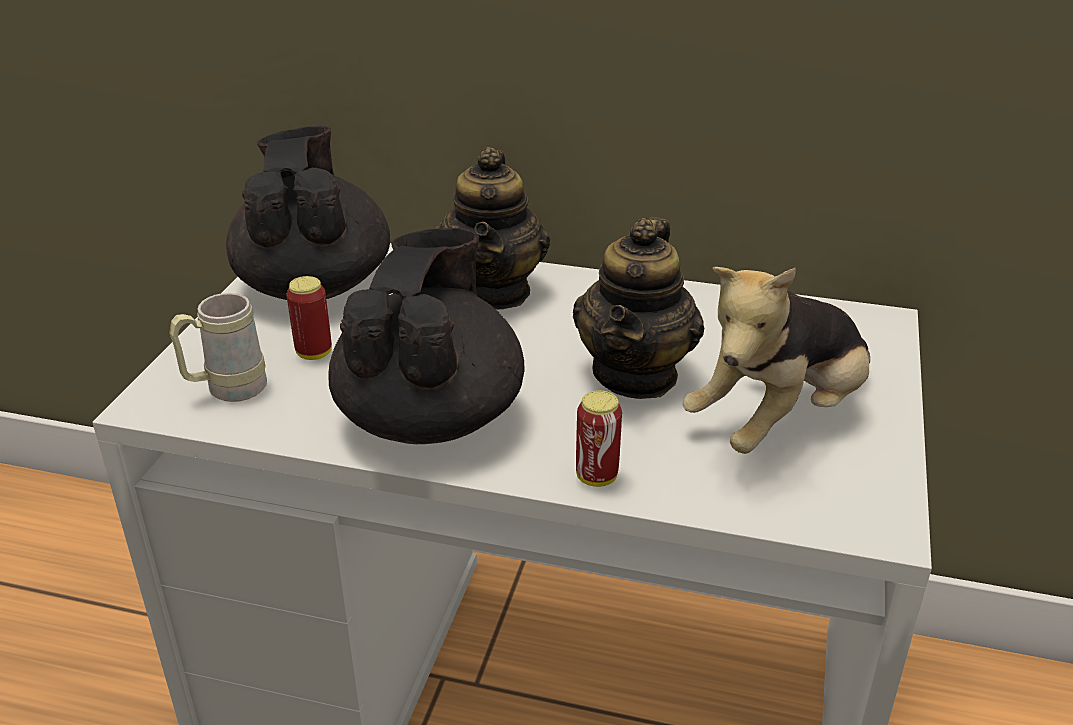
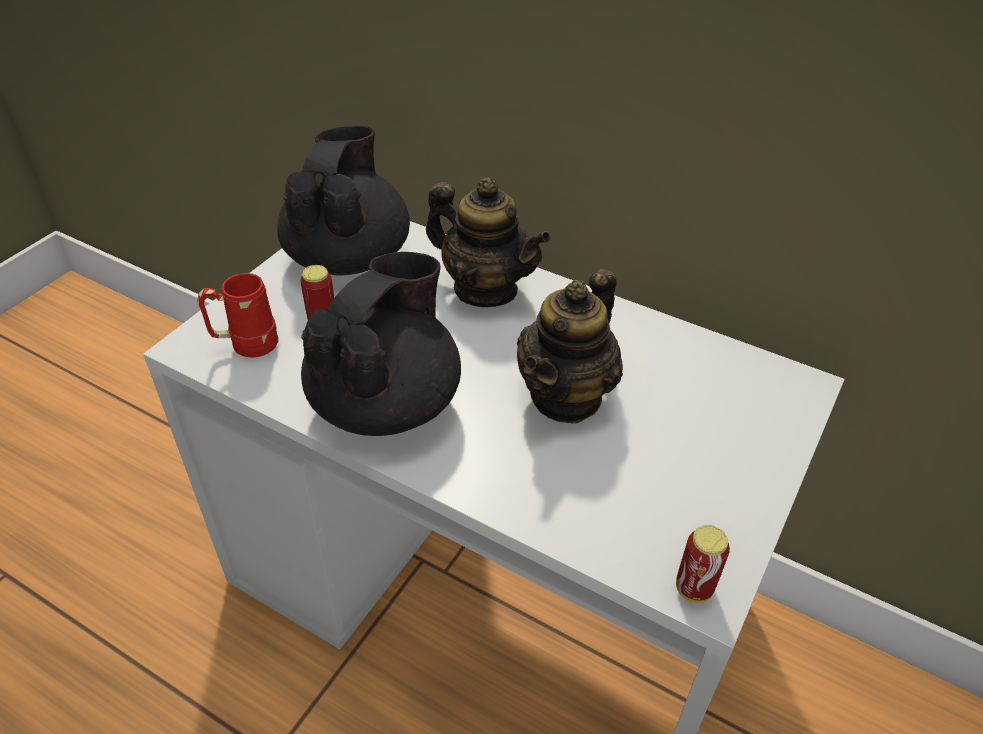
camera: 15 degrees right, 10 degrees up
(226, 390) = (245, 345): beige mug -> red mug
(493, 291) = (485, 289): teapot -> teapot turned 75 degrees counterclockwise
(597, 476) = (492, 490): can -> can (694, 588)
(780, 420) = (668, 469): plush toy -> none

